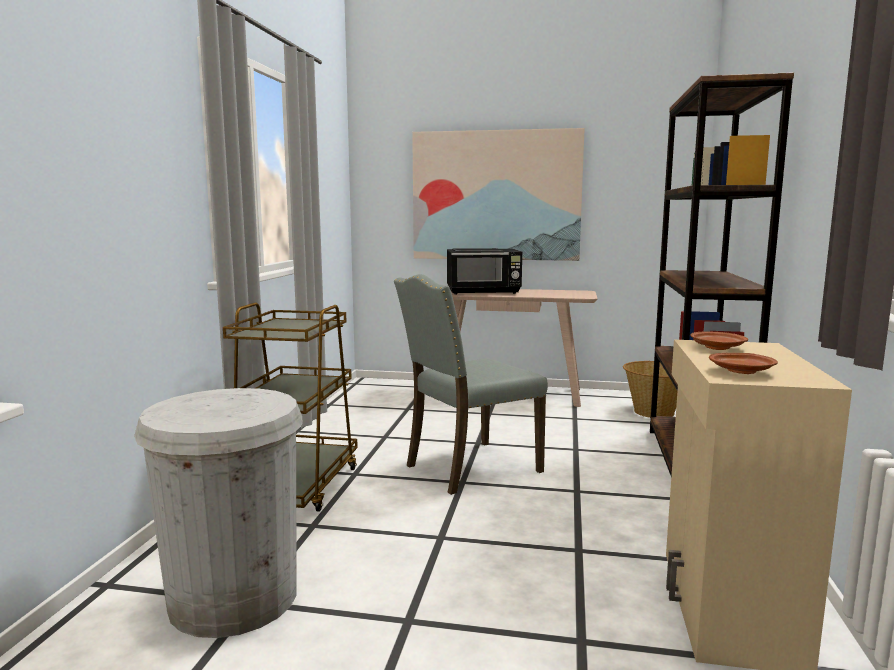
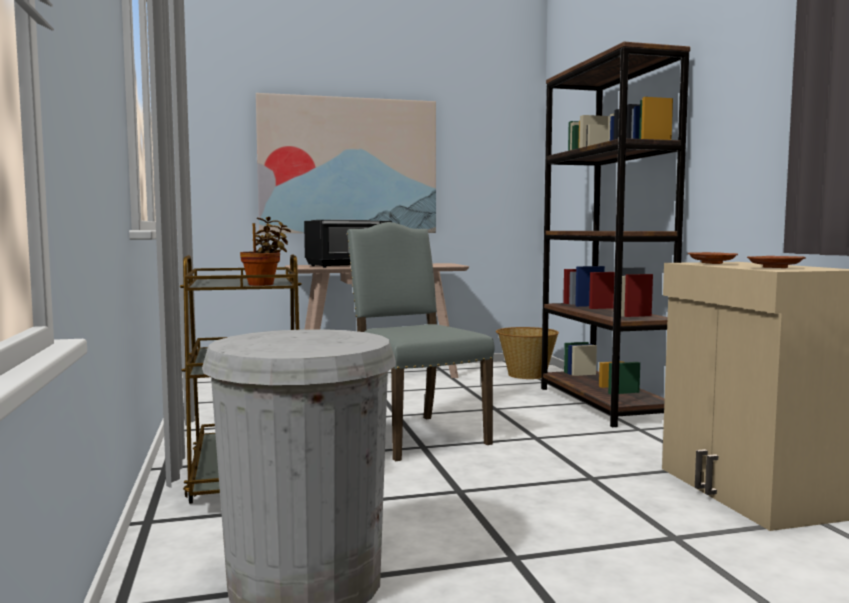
camera: 25 degrees left, 5 degrees down
(292, 334) = (264, 284): none -> potted plant
(469, 468) = (415, 435): grey chair -> grey chair turned 120 degrees clockwise

